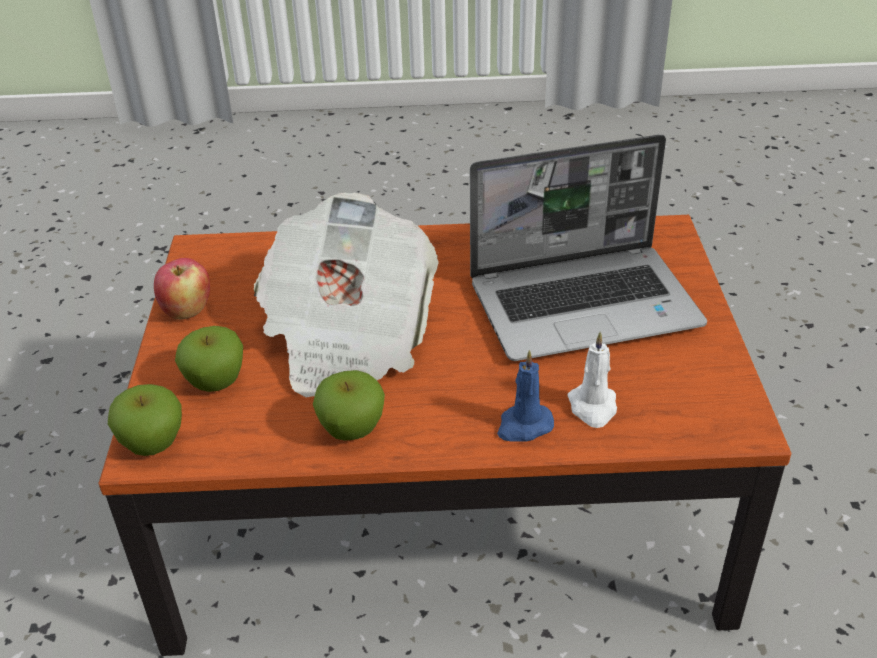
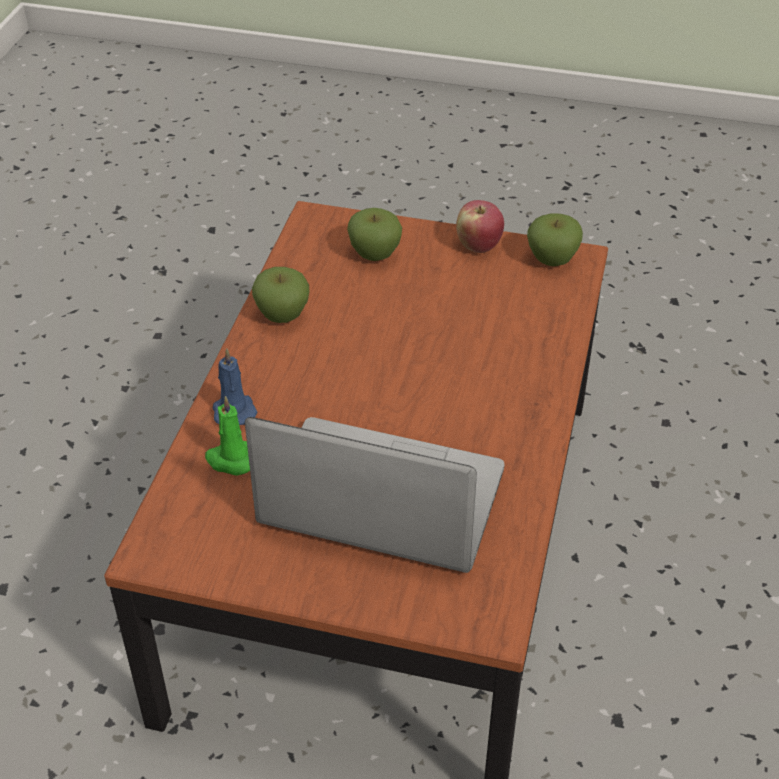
camera: 105 degrees right, 5 degrees up
(153, 444) = (321, 222): apple -> apple (552, 260)
(347, 335) = (402, 330): newspaper -> none
(586, 304) = (378, 500): laptop -> laptop turned 105 degrees clockwise
(593, 407) = (231, 459): white candle -> green candle

